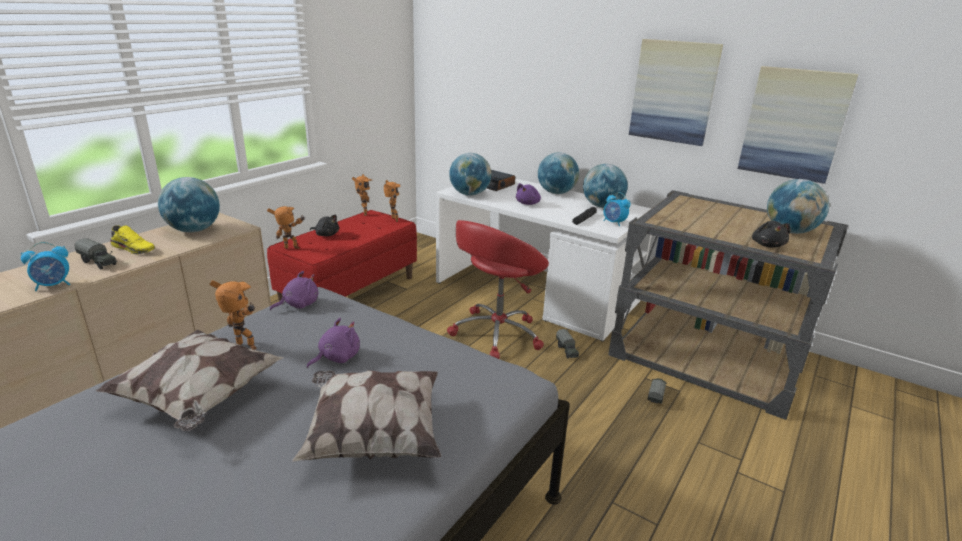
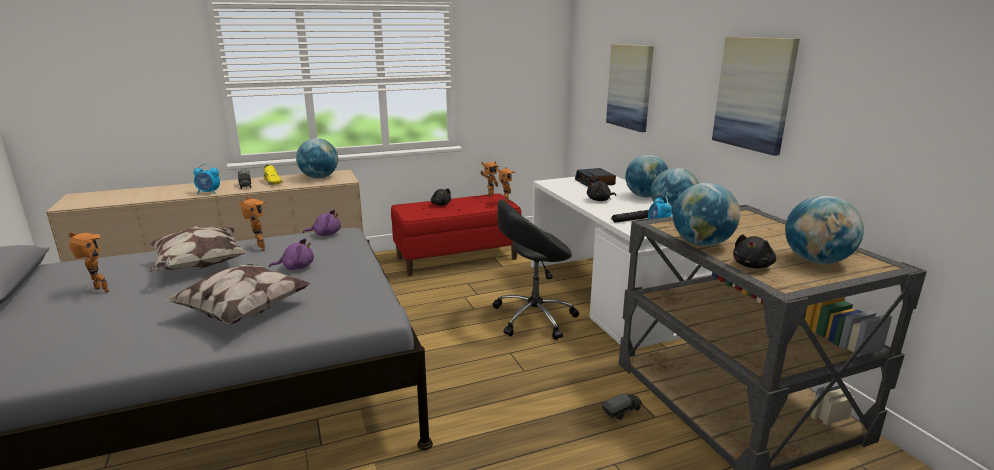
camera: 35 degrees right, 5 degrees down
(291, 249) = (404, 209): toy robot -> toy robot (99, 291)
(470, 194) = (559, 186): globe -> globe (702, 244)
(495, 335) = (532, 318): red office chair -> black office chair
(528, 203) = (600, 200): purple plush toy -> black plush toy
(567, 351) = (581, 348): toy truck -> none
(794, 124) = (871, 133): picture -> picture (630, 86)

